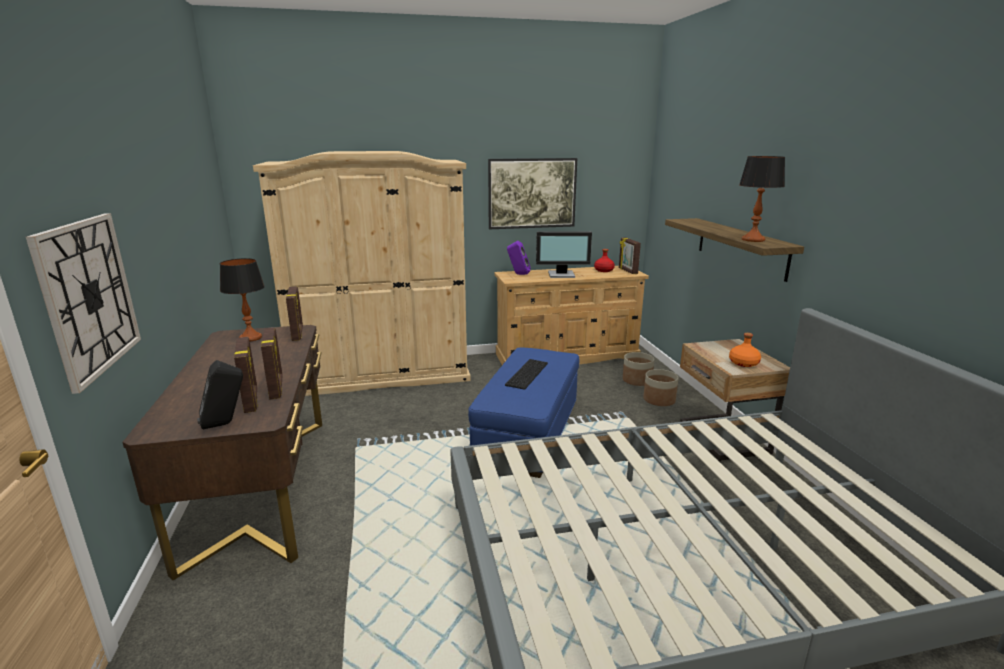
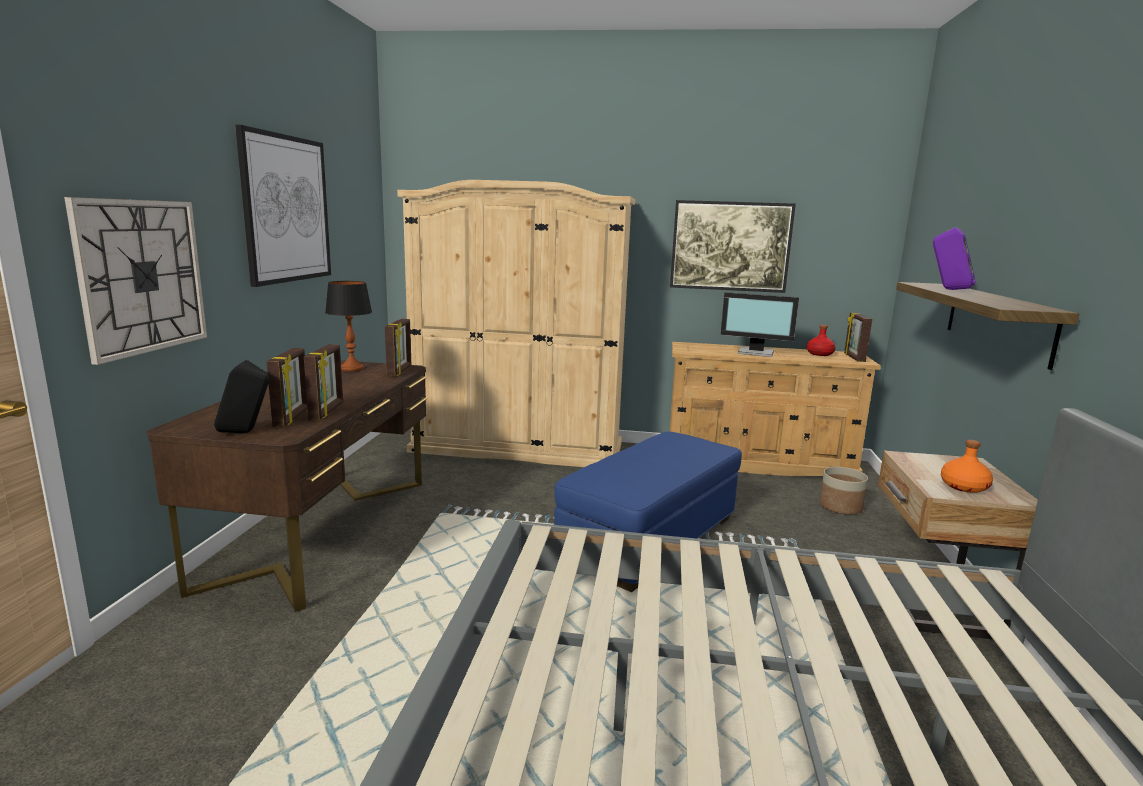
camera: 20 degrees right, 5 degrees down
(166, 198) = (286, 209): none -> picture
(518, 274) = (699, 346): purple speaker -> purple speaker (948, 289)
(526, 373) = (652, 458): keyboard -> none
(659, 400) = (860, 536): planter -> none
(753, 240) = (999, 302): table lamp -> none

